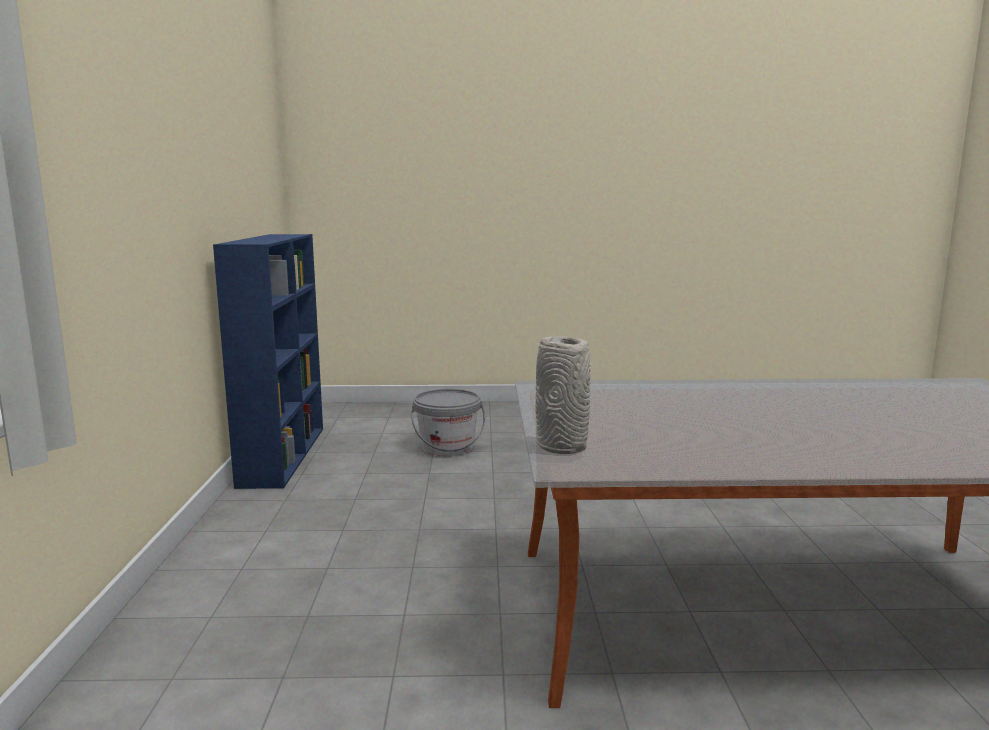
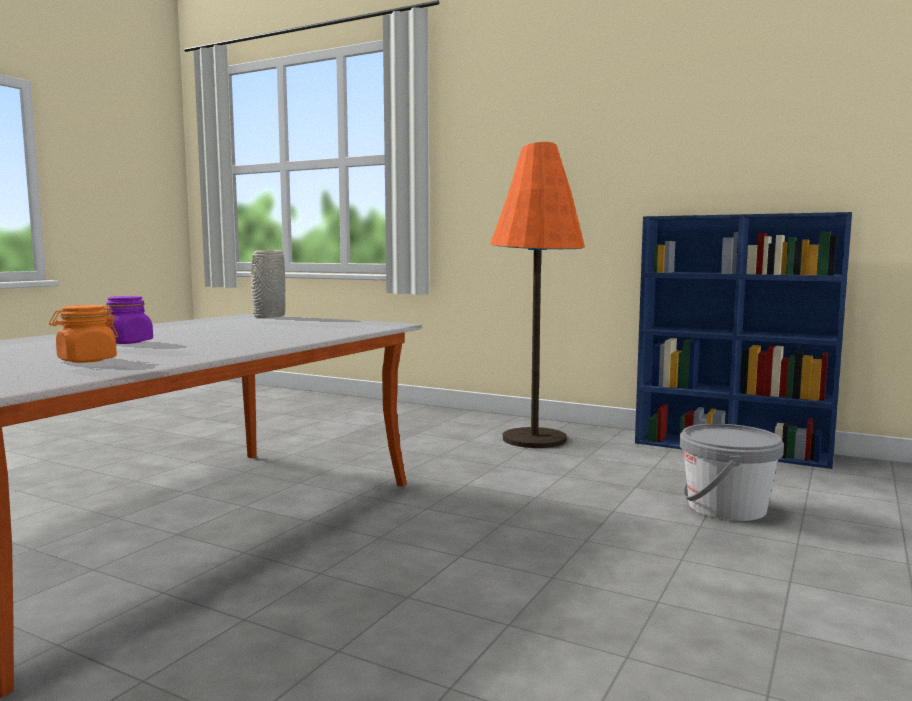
camera: 120 degrees right, 5 degrees down
(296, 533) = (534, 439): none -> orange floor lamp
(844, 420) = (128, 342): none -> purple jar
(900, 398) = (86, 360): none -> orange jar

